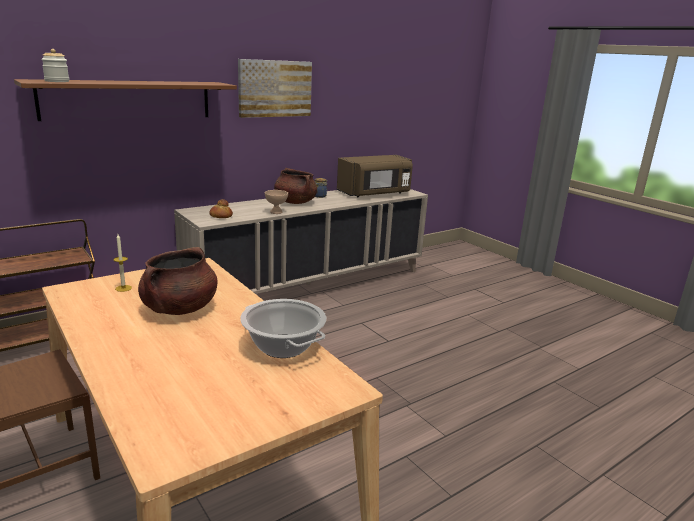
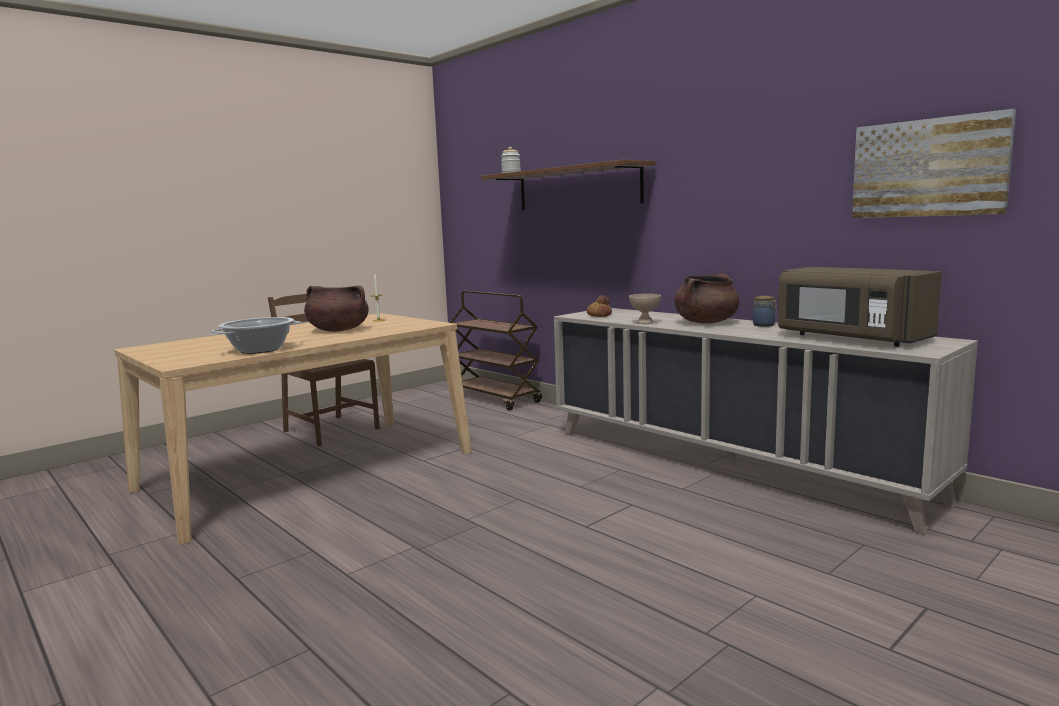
camera: 85 degrees right, 10 degrees down
(274, 88) = (724, 161): picture -> picture (928, 168)

